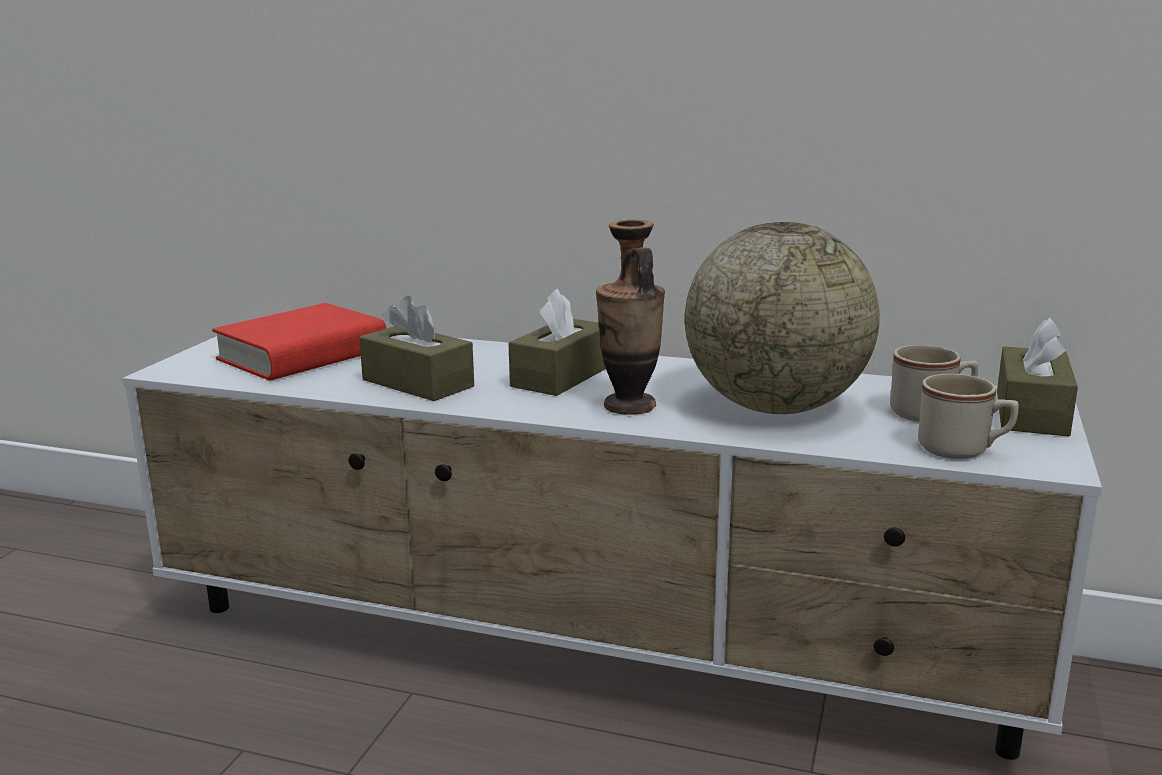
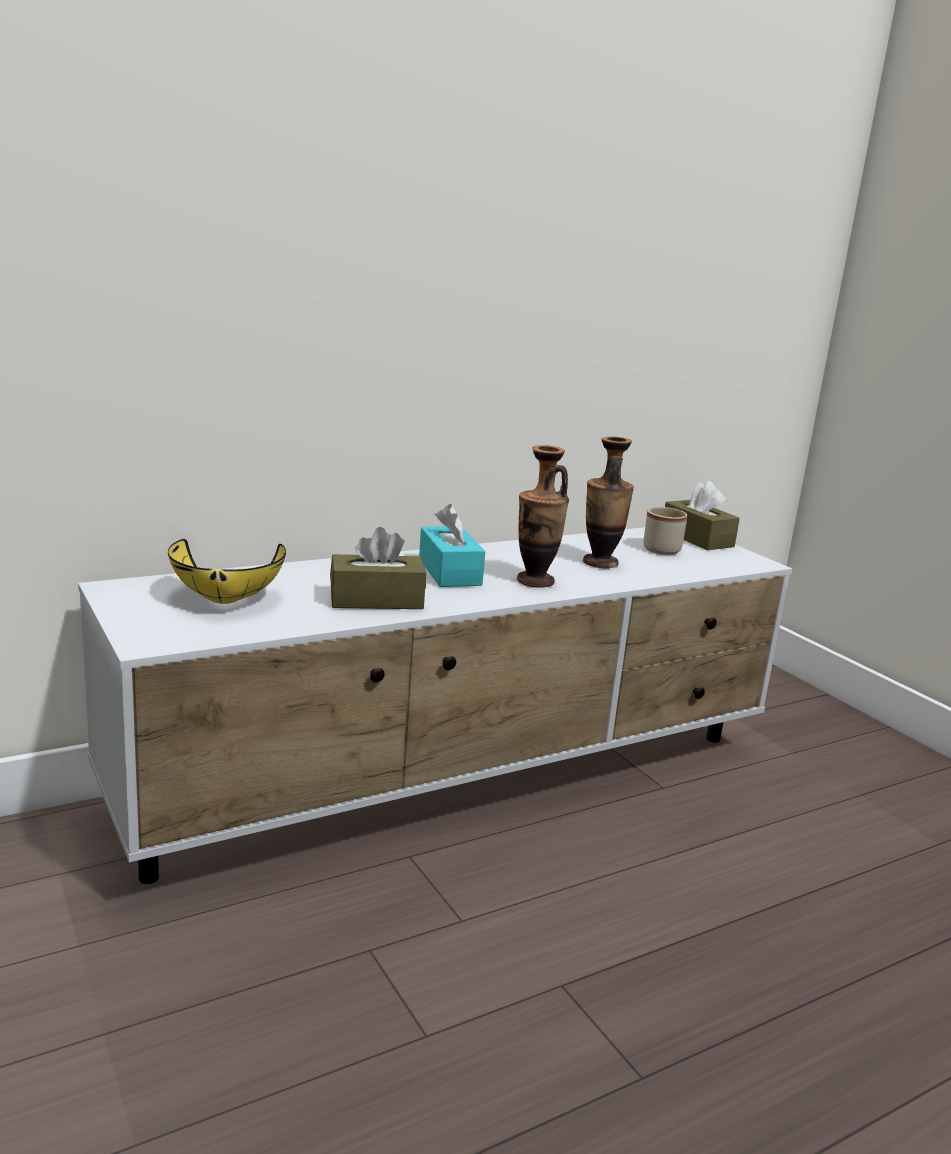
camera: 50 degrees left, 0 degrees up
(303, 355) = (227, 601): red book -> yellow bowl
(561, 376) = (449, 572): brown tissue box -> turquoise tissue box
(775, 407) = (600, 563): globe -> vase
(963, 450) = (719, 565): beige mug -> none

